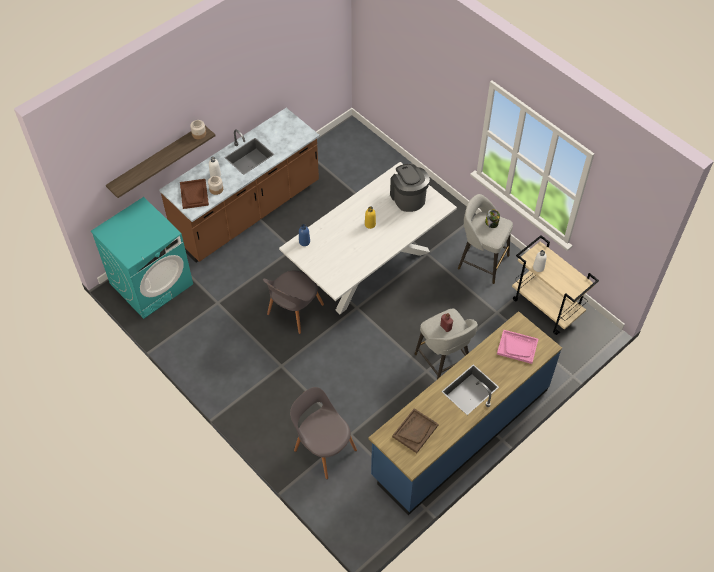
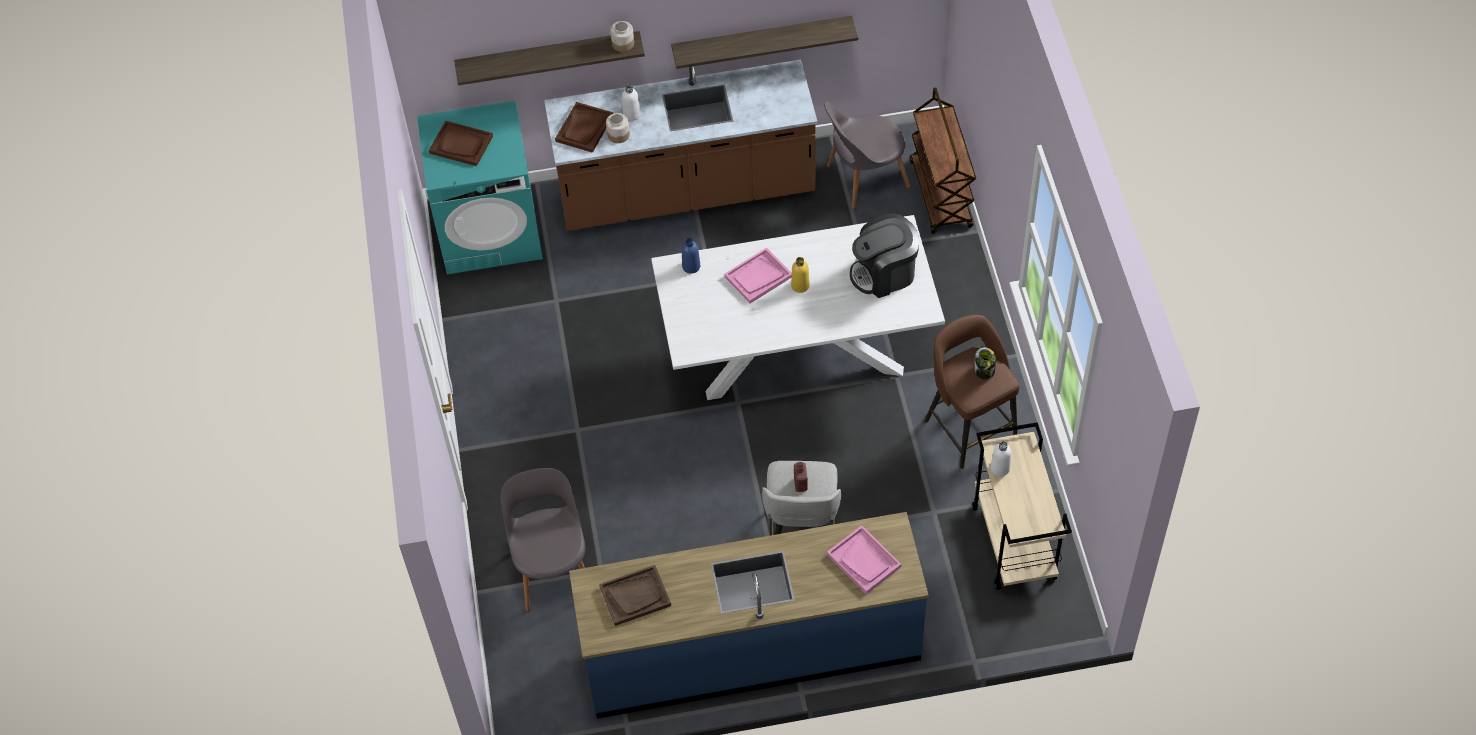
camera: 35 degrees right, 0 degrees up
(130, 234) = (461, 144): none -> brown tray
(265, 104) = (762, 41): none -> shelf
(294, 311) = (648, 364): grey chair -> grey chair (864, 178)
(344, 230) = (758, 277): none -> pink tray
(381, 153) = (941, 195): none -> brown cart
(408, 197) = (884, 273): coffee machine -> coffee machine turned 120 degrees counterclockwise
(481, 261) = (969, 427): grey stool -> brown stool

